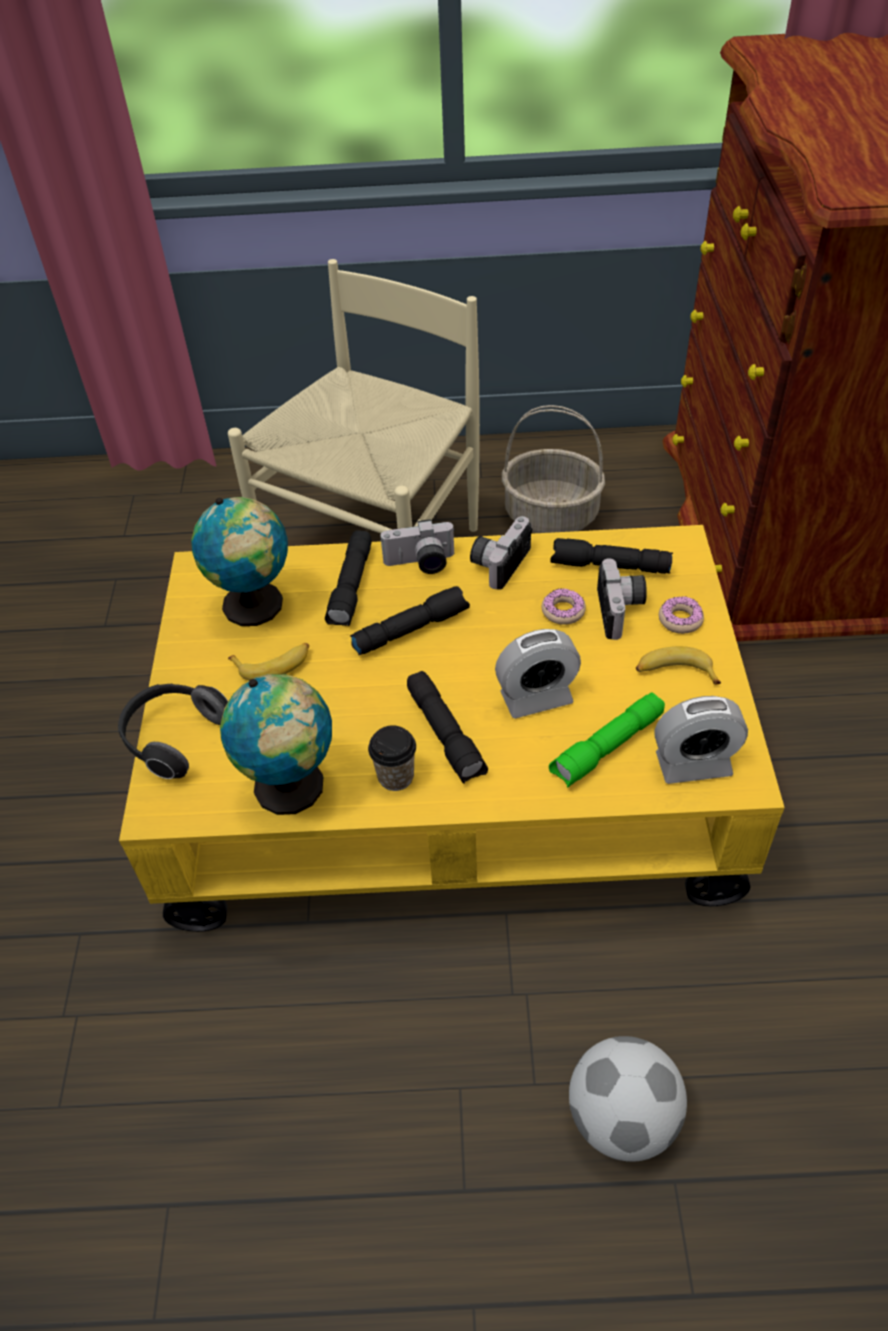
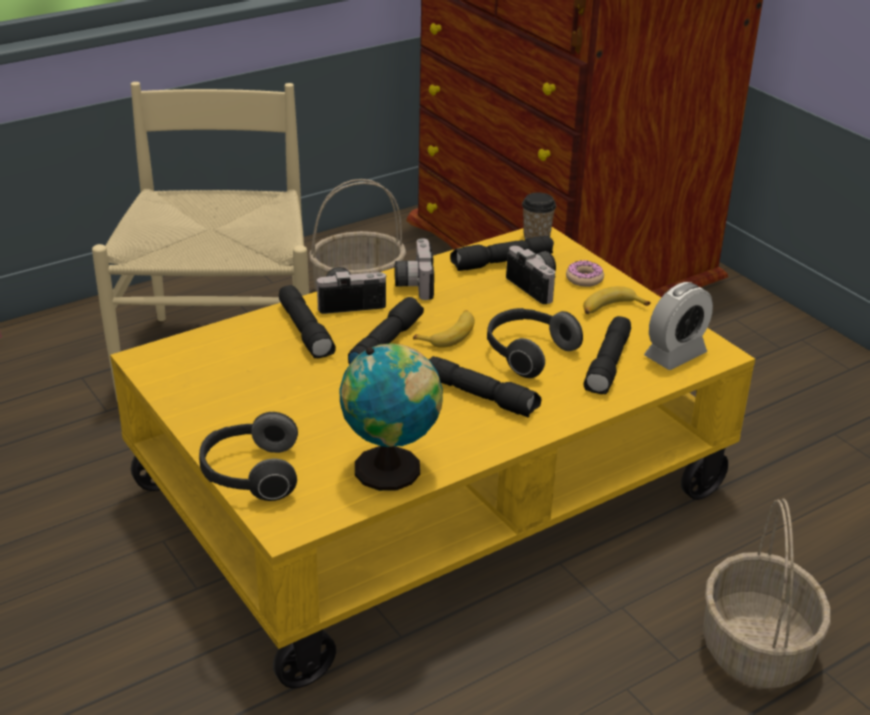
camera: 35 degrees left, 15 degrees down
(256, 606) = (232, 368): globe -> none
(273, 664) = (290, 399): banana -> banana (449, 334)
(395, 776) = (469, 434): cup -> cup (536, 237)
(420, 564) = (350, 301): camera -> camera turned 150 degrees counterclockwise
(536, 698) = (527, 353): alarm clock -> headphones
(563, 611) = (494, 298): donut -> none
(608, 748) = (609, 365): green flashlight -> black flashlight
(622, 1117) = (757, 650): football -> basket

